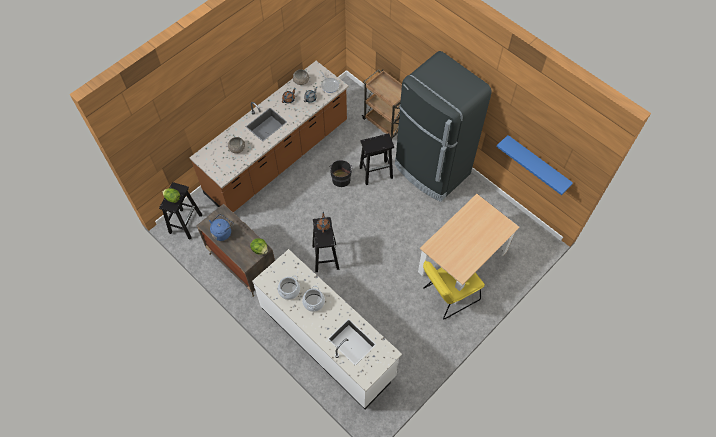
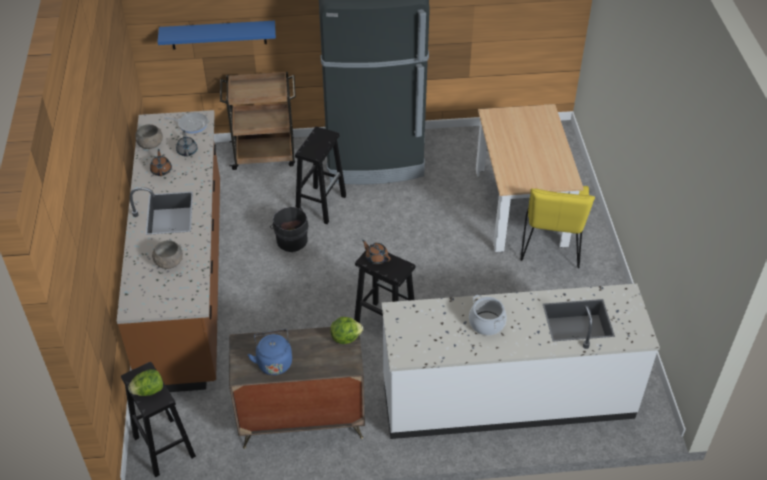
camera: 50 degrees left, 15 degrees down
(289, 290) = (445, 338): cooking pot -> none
(537, 163) = (512, 25): blue shelf -> blue shelf (218, 35)

